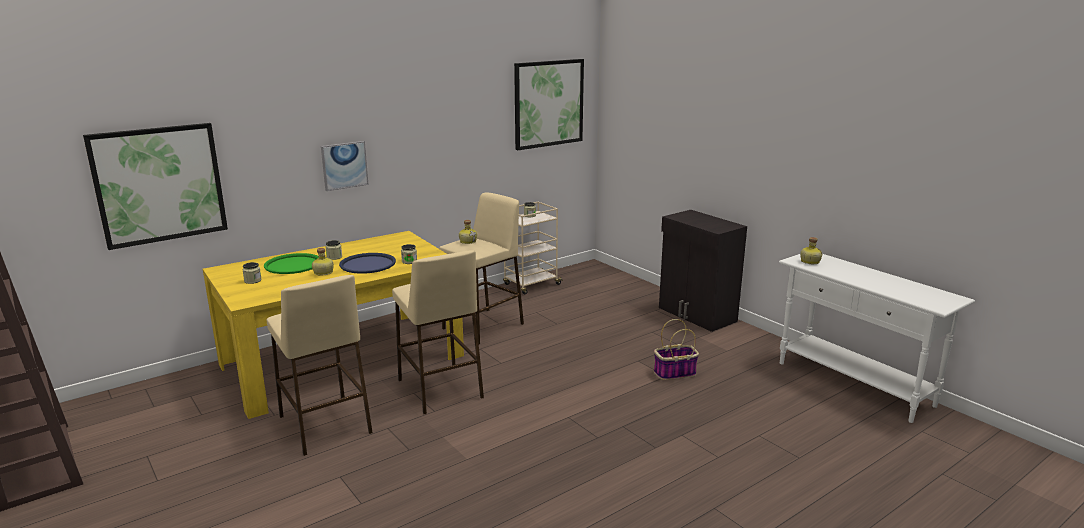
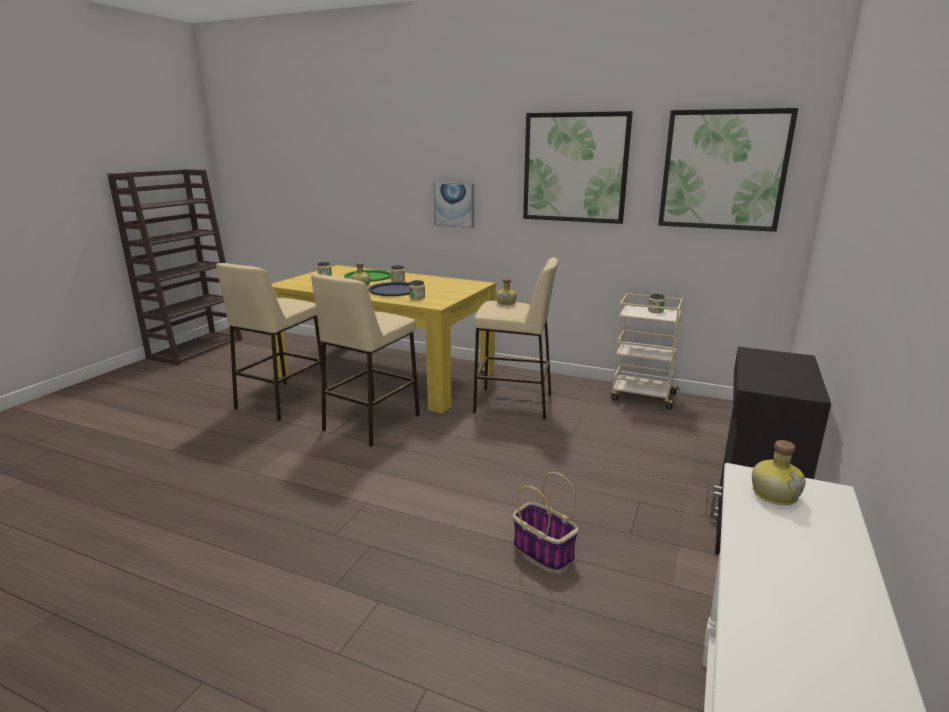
camera: 60 degrees right, 0 degrees up
(159, 184) = (321, 193): picture -> picture (575, 168)

